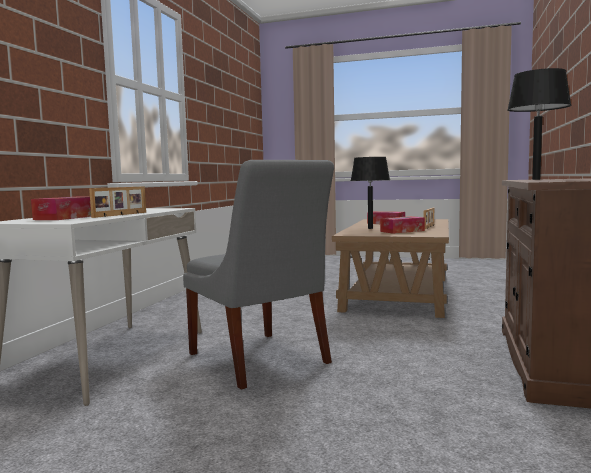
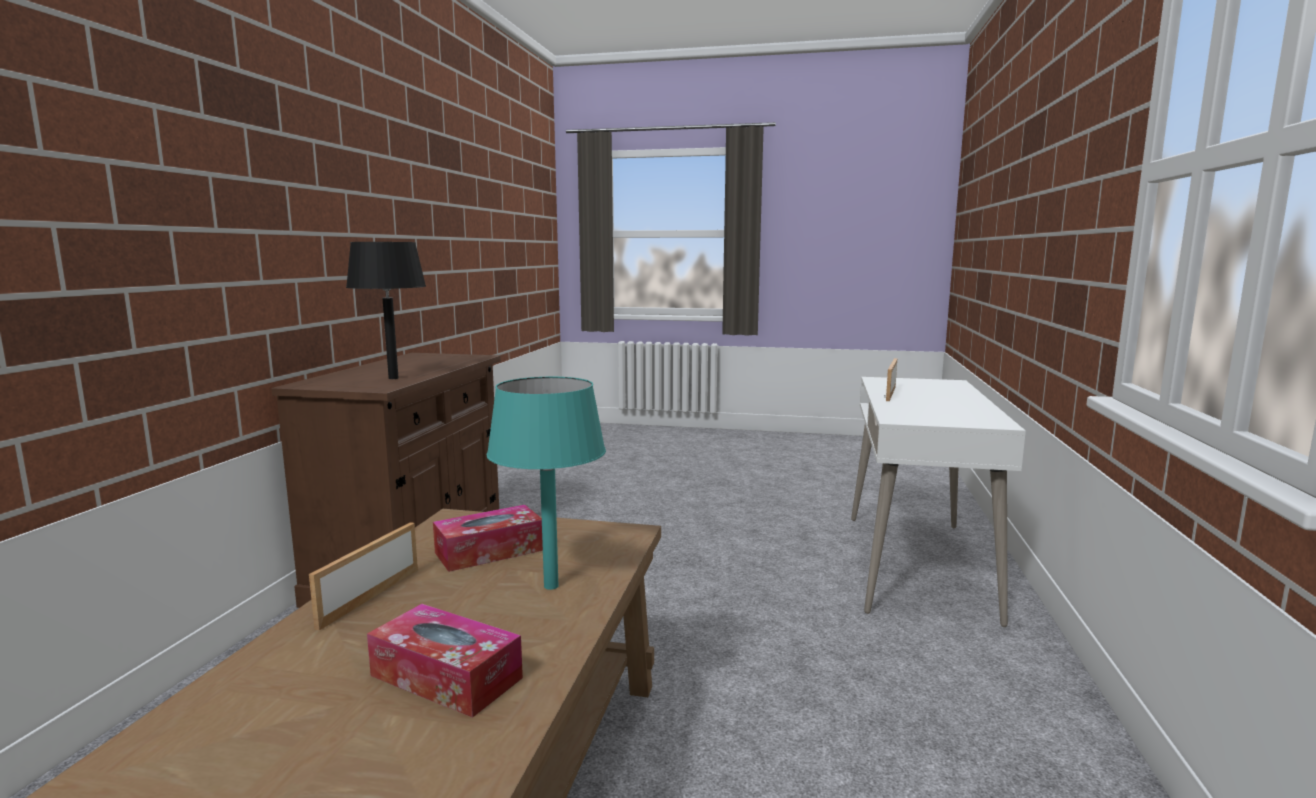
camera: 175 degrees right, 5 degrees up
(68, 217) = (926, 389): tissue box -> none
(260, 360) = (740, 564): grey chair -> none
(370, 228) = (551, 586): black table lamp -> turquoise table lamp

